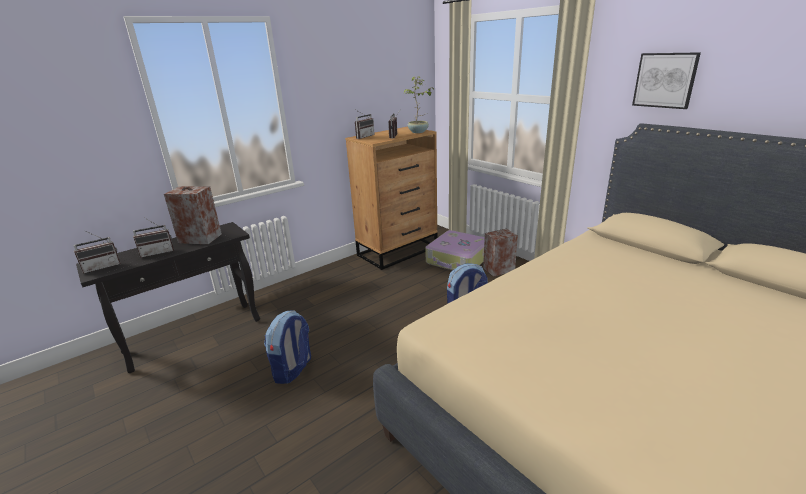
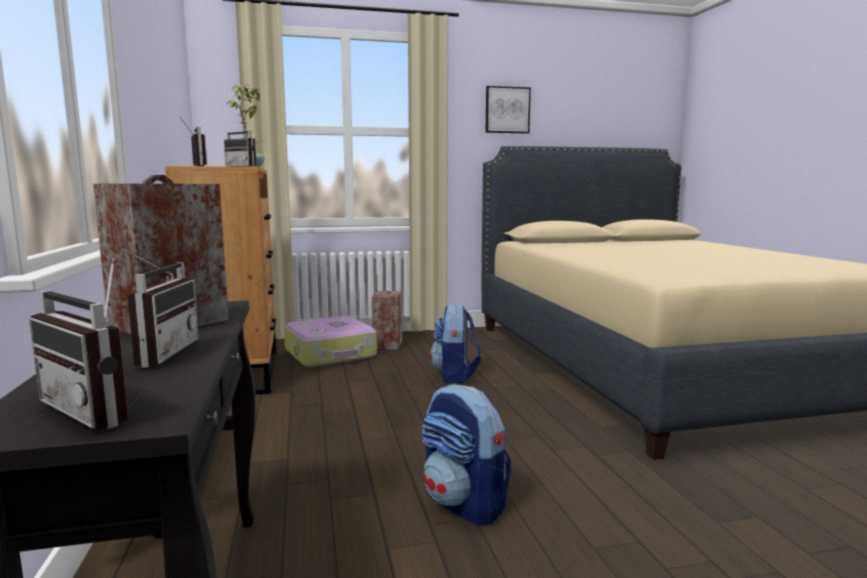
camera: 65 degrees left, 15 degrees down
(102, 266) = (100, 409): radio -> radio turned 135 degrees clockwise

